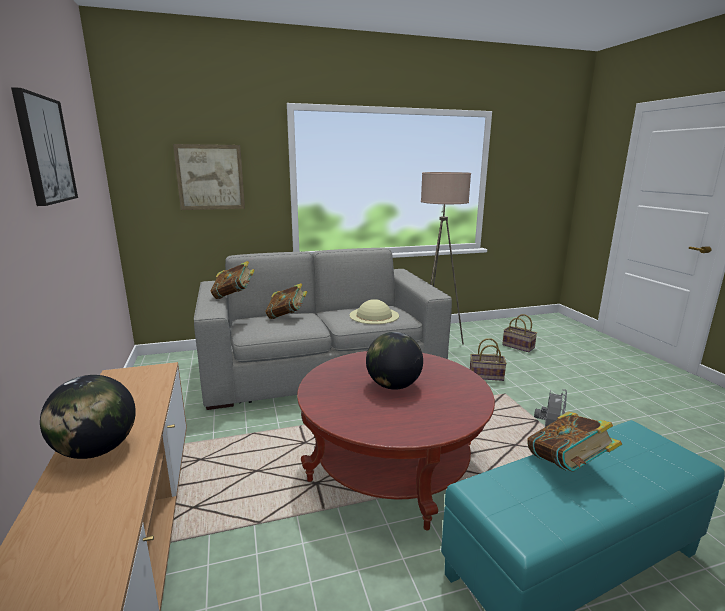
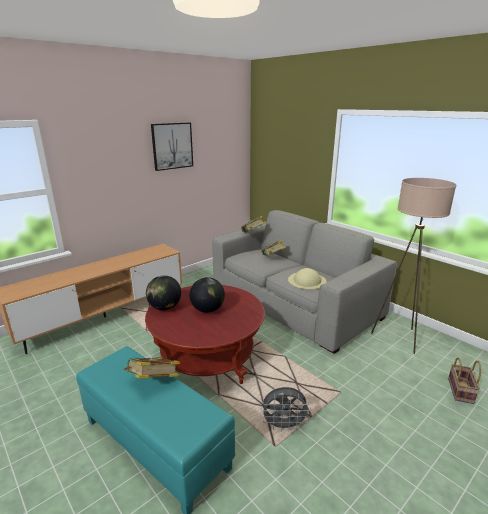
camera: 65 degrees right, 5 degrees up
(97, 450) = (107, 264): globe -> globe (165, 307)
(210, 177) = (290, 158): picture -> none
(485, 376) = (362, 377): basket -> none

